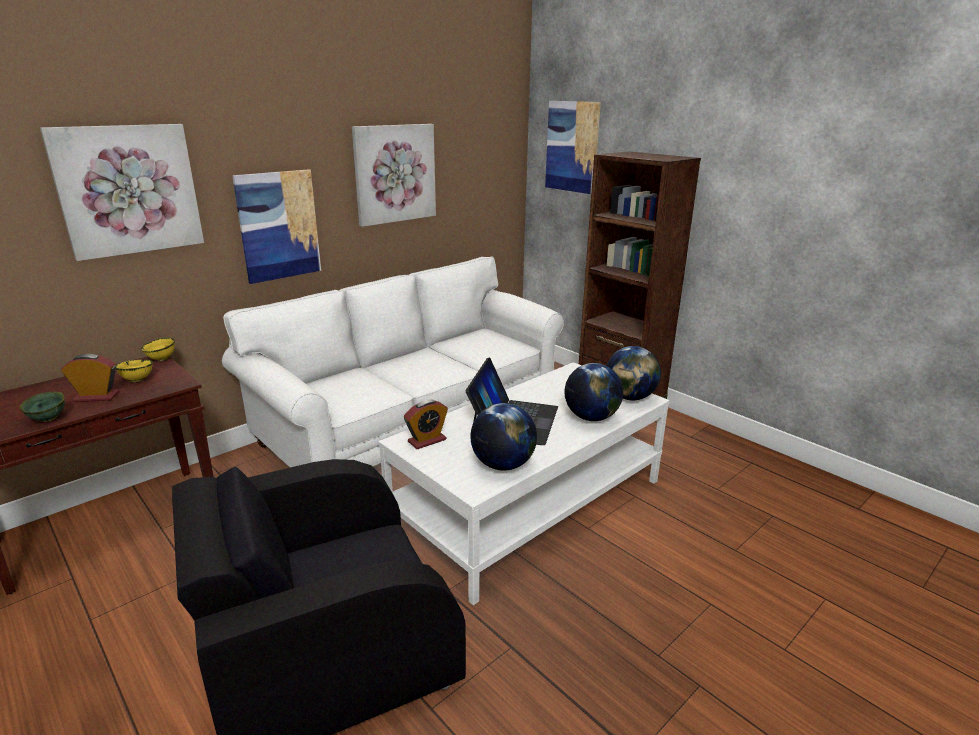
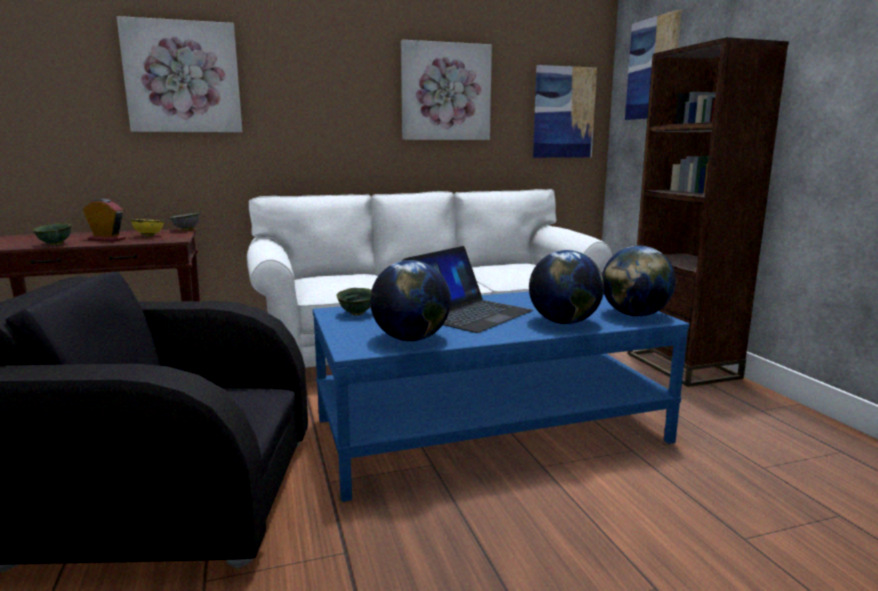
camera: 25 degrees right, 10 degrees down
(162, 359) = (186, 230): yellow bowl -> grey bowl
(278, 226) = (318, 128): picture -> picture (563, 112)
(427, 440) = (357, 314): alarm clock -> green bowl
(530, 504) = (491, 430): white coffee table -> blue coffee table

